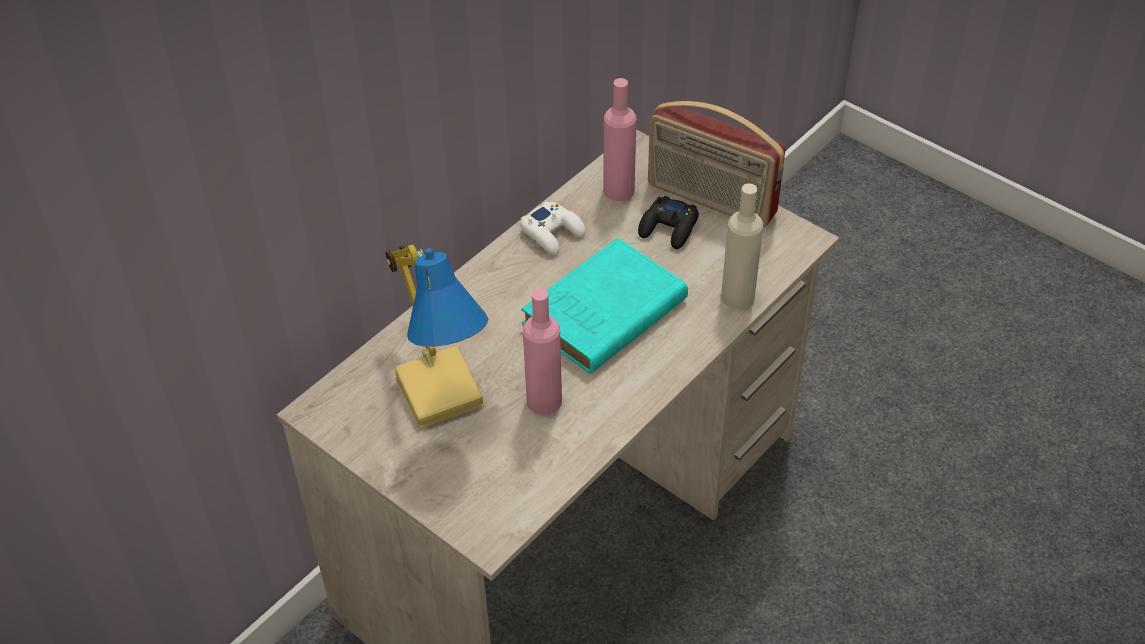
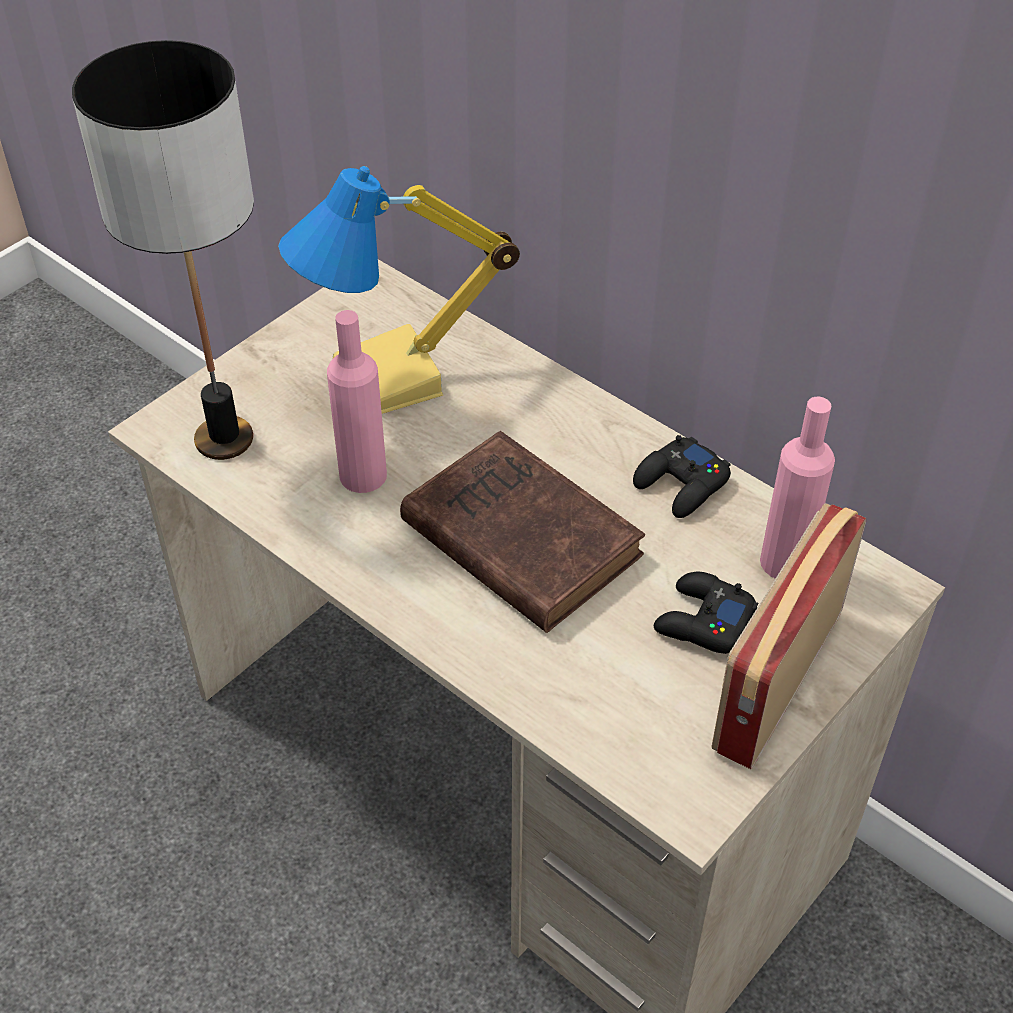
camera: 90 degrees right, 0 degrees up
(505, 490) = (225, 440): none -> table lamp
(553, 233) = (681, 485): white game controller -> black game controller
(601, 314) = (516, 536): turquoise book -> brown book
(737, 296) = (552, 702): beige bottle -> none

